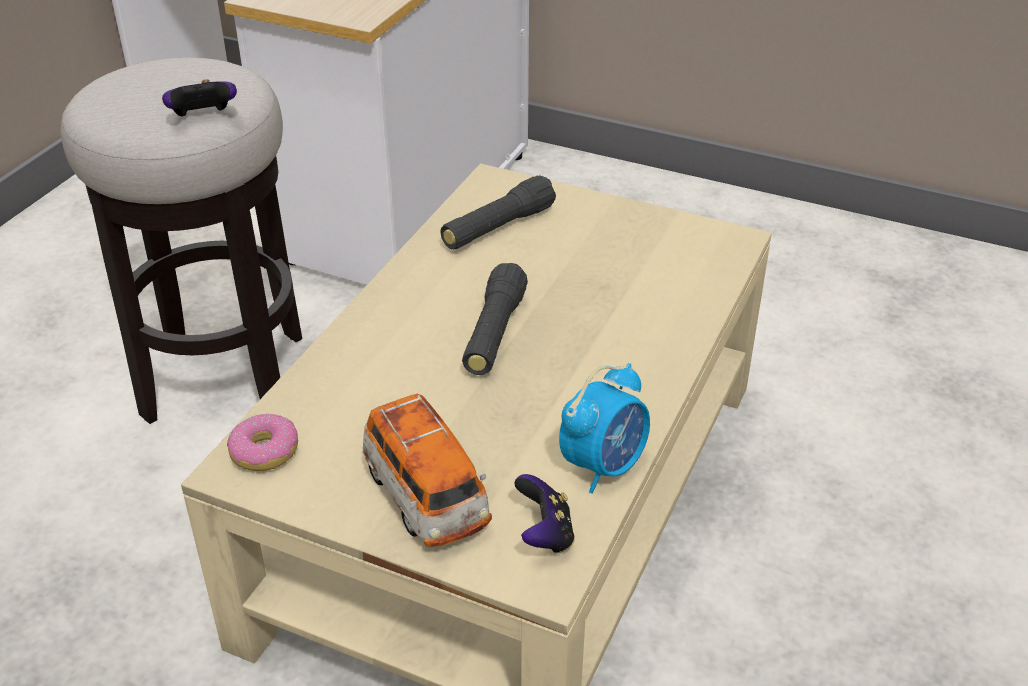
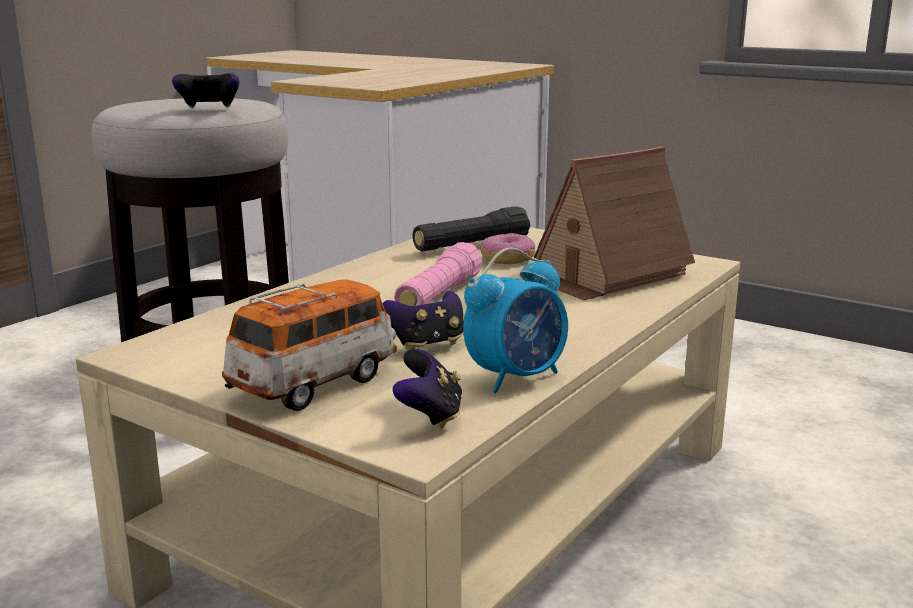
camera: 10 degrees right, 20 degrees down
(264, 451) = (171, 345): donut -> donut (507, 259)
(426, 498) = (314, 383): toy car -> toy car turned 120 degrees counterclockwise
(494, 334) = (439, 297): black flashlight -> pink flashlight
(508, 421) = (427, 344): none -> game controller
(647, 274) = (606, 275): none -> toy house

